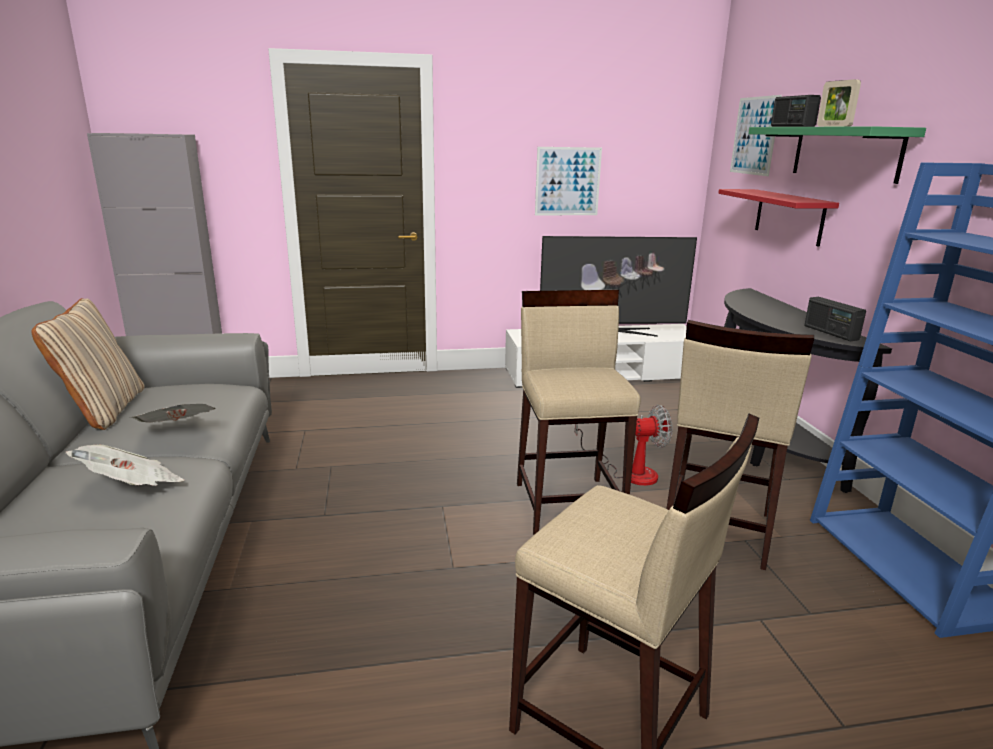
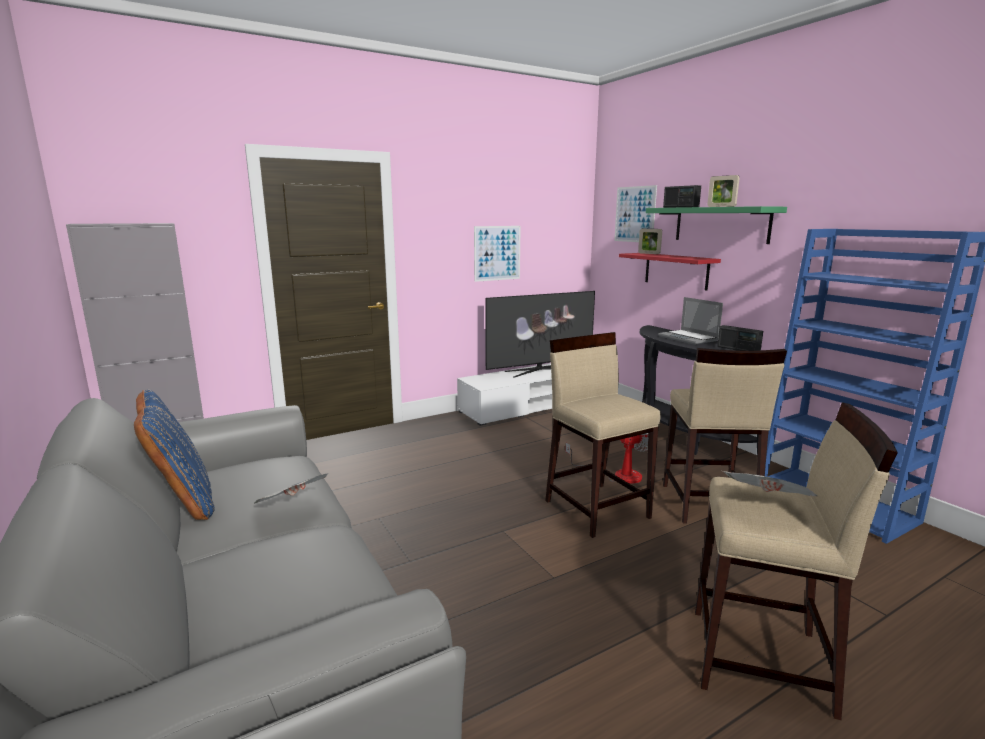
camera: 20 degrees left, 5 degrees down
(103, 410) = (183, 502): beige pillow -> blue pillow
(133, 487) = (307, 564): newspaper -> newspaper (765, 505)
(760, 191) = (649, 253): none -> picture frame
(780, 311) = (689, 338): none -> laptop

